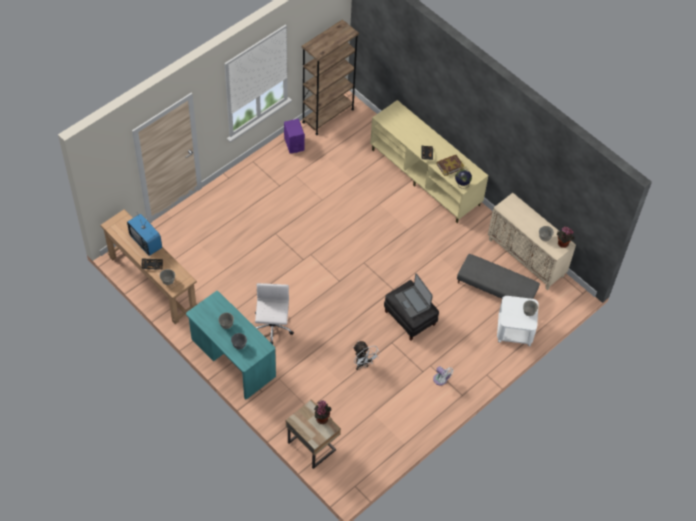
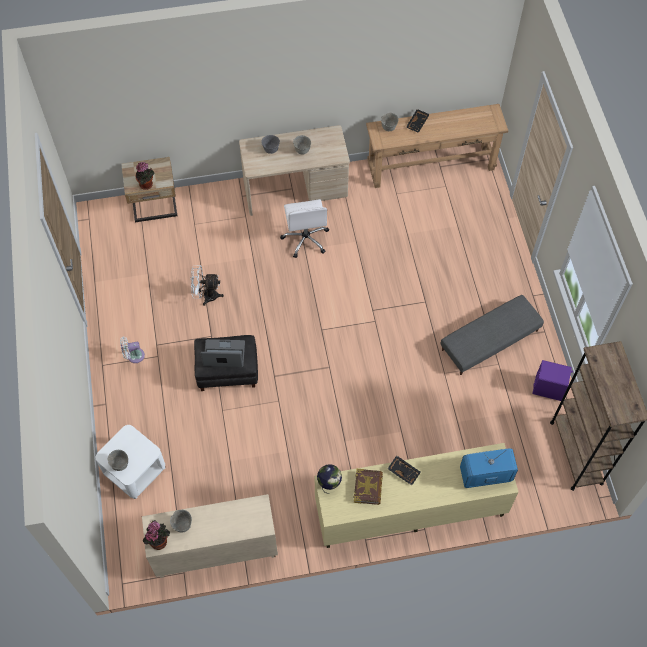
camera: 125 degrees right, 5 degrees up
(146, 242) = (451, 130): television -> television (485, 475)
(232, 359) = (295, 190): turquoise desk -> beige desk
(272, 328) = (306, 239): white office chair -> white office chair turned 45 degrees clockwise
(496, 287) = (200, 487): grey ottoman -> grey ottoman (490, 340)

